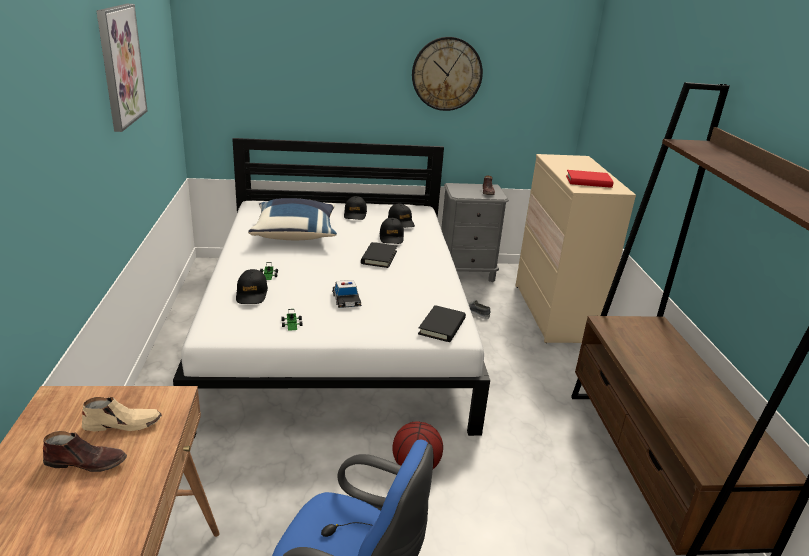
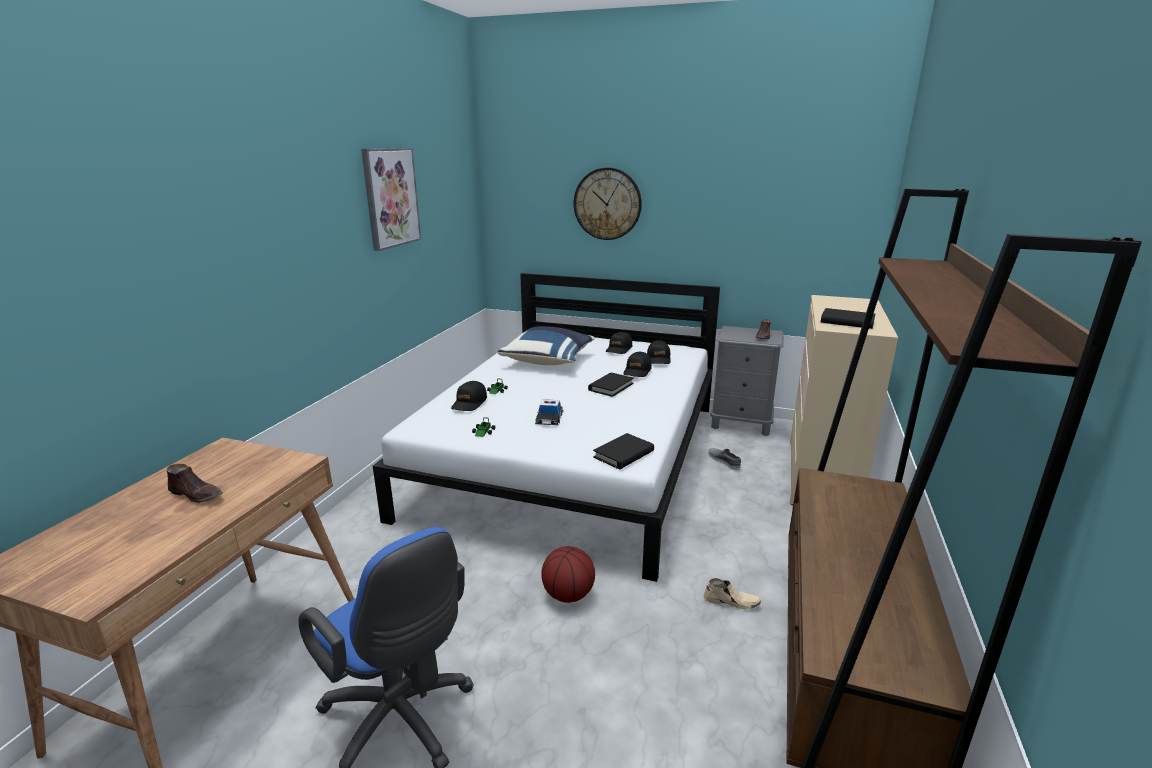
camera: 25 degrees right, 5 degrees down
(123, 424) = (247, 473): beige shoe -> beige shoe (731, 601)
(447, 74) = (724, 212): wall clock -> wall clock (607, 204)
(588, 182) = (847, 322): red book -> black book

